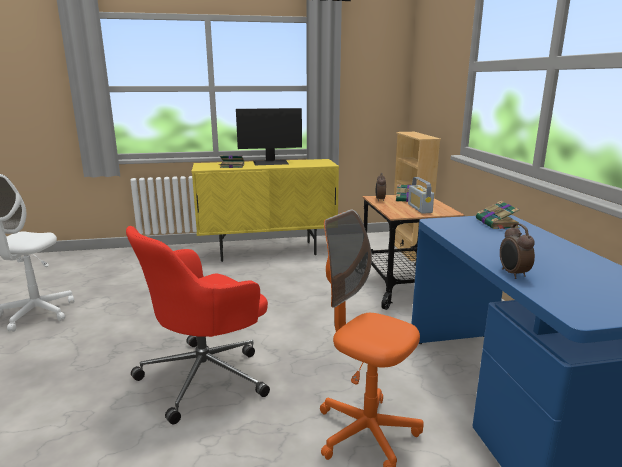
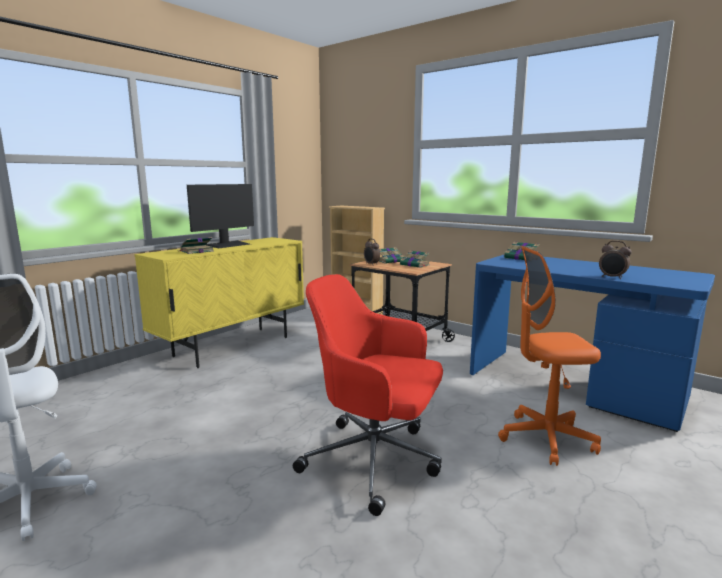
camera: 40 degrees left, 5 degrees down
(206, 376) = (375, 461): red office chair -> red office chair turned 105 degrees clockwise
(419, 208) = (415, 265): radio -> book

